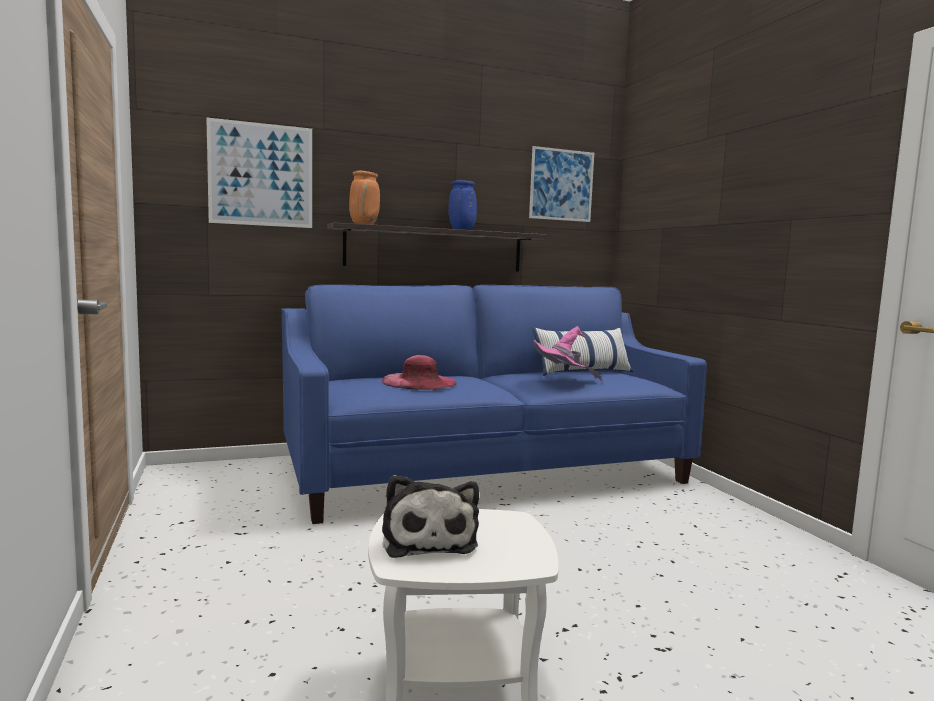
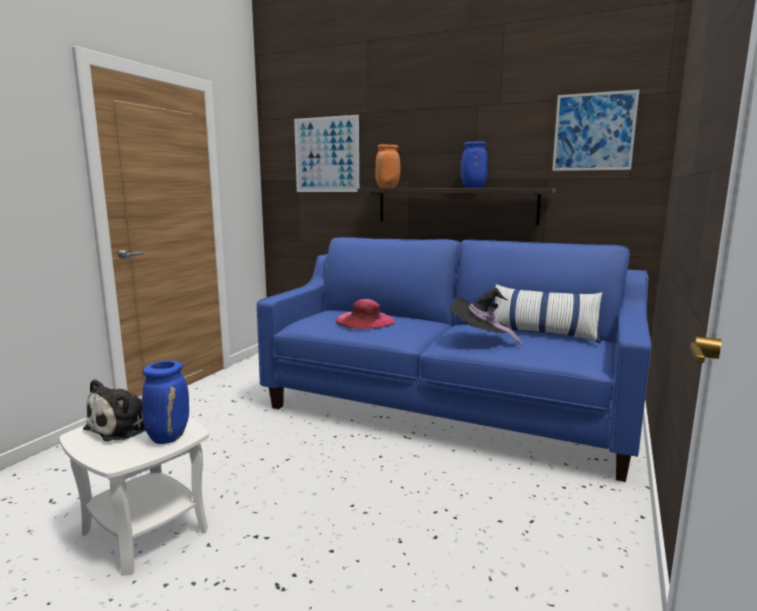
camera: 45 degrees right, 5 degrees up
(506, 528) = (168, 437): none -> blue vase
(563, 381) = (480, 340): pink hat -> black hat

